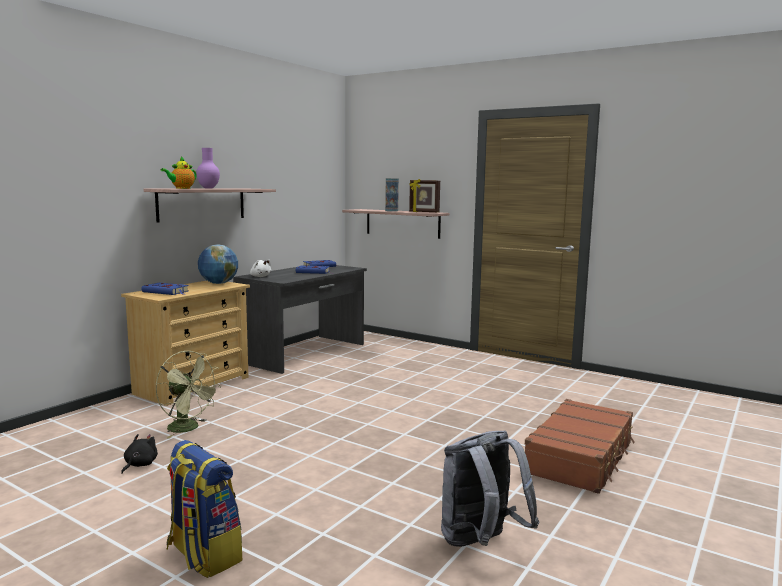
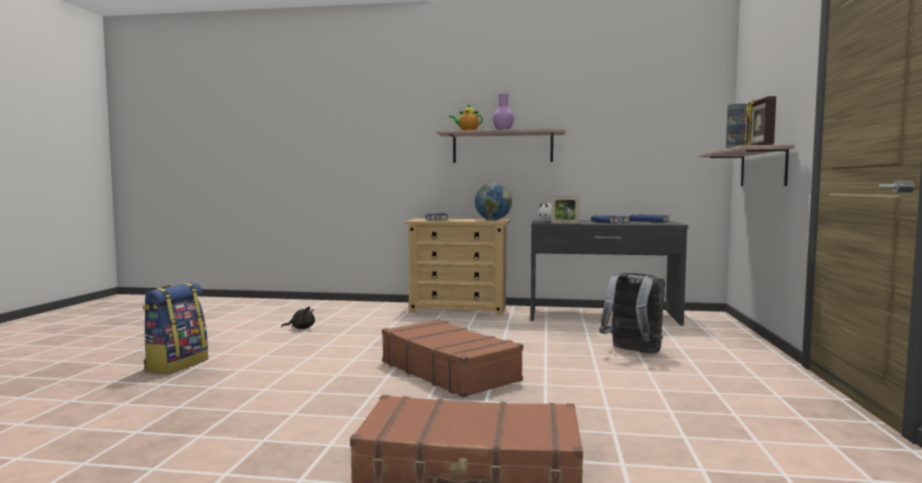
camera: 65 degrees right, 5 degrees down
(189, 428) = (372, 324): green fan -> none
(300, 278) = (565, 223): none -> picture frame
(388, 427) = (449, 371): none -> brown suitcase
(481, 543) = (202, 442): grey backpack -> grey backpack (633, 352)

